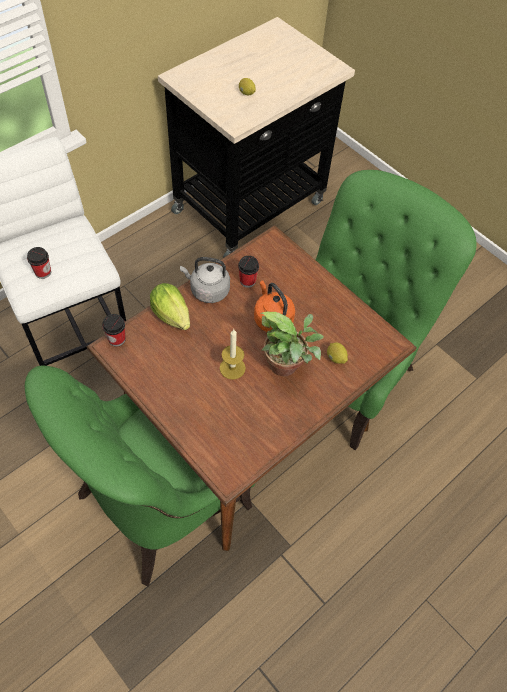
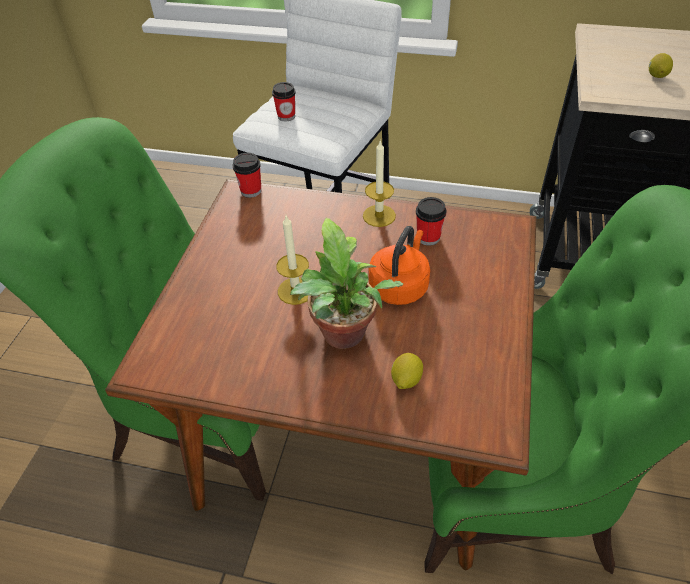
camera: 60 degrees right, 10 degrees down
(173, 318) = (316, 212): lettuce -> none
(207, 290) = (379, 216): grey kettle -> candle

